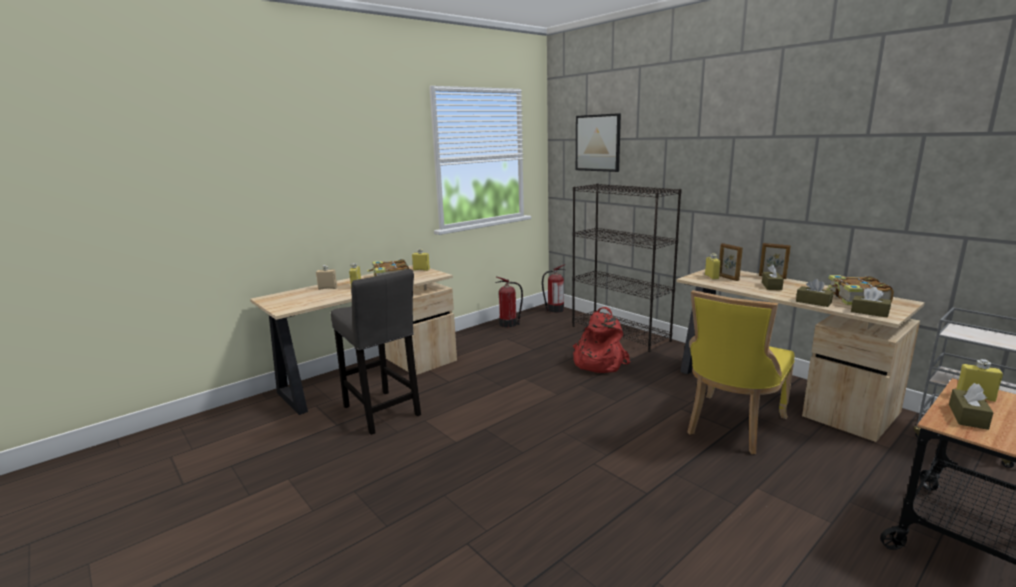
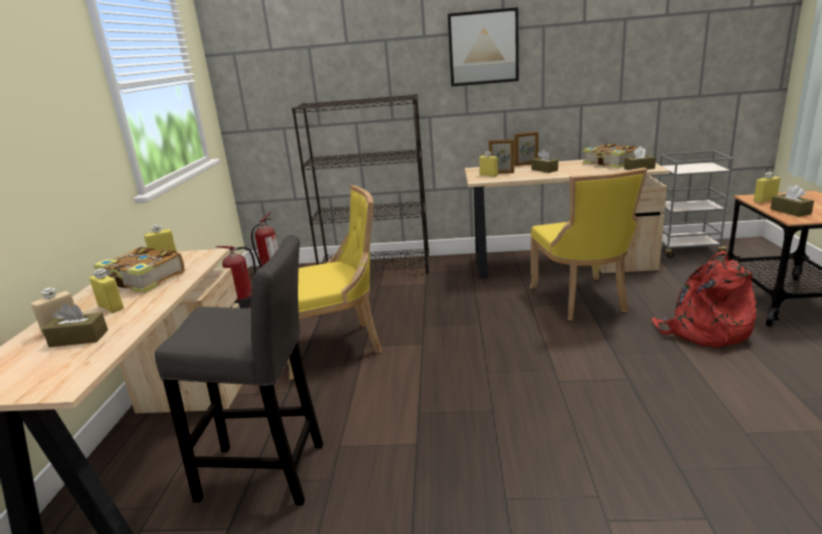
camera: 45 degrees left, 5 degrees up
(509, 370) = (334, 346): none -> yellow chair
(597, 363) = (404, 301): red backpack -> red backpack (703, 331)
(598, 143) = (291, 53): picture -> picture (483, 47)
(813, 302) = (596, 172): brown tissue box -> brown tissue box (79, 338)

